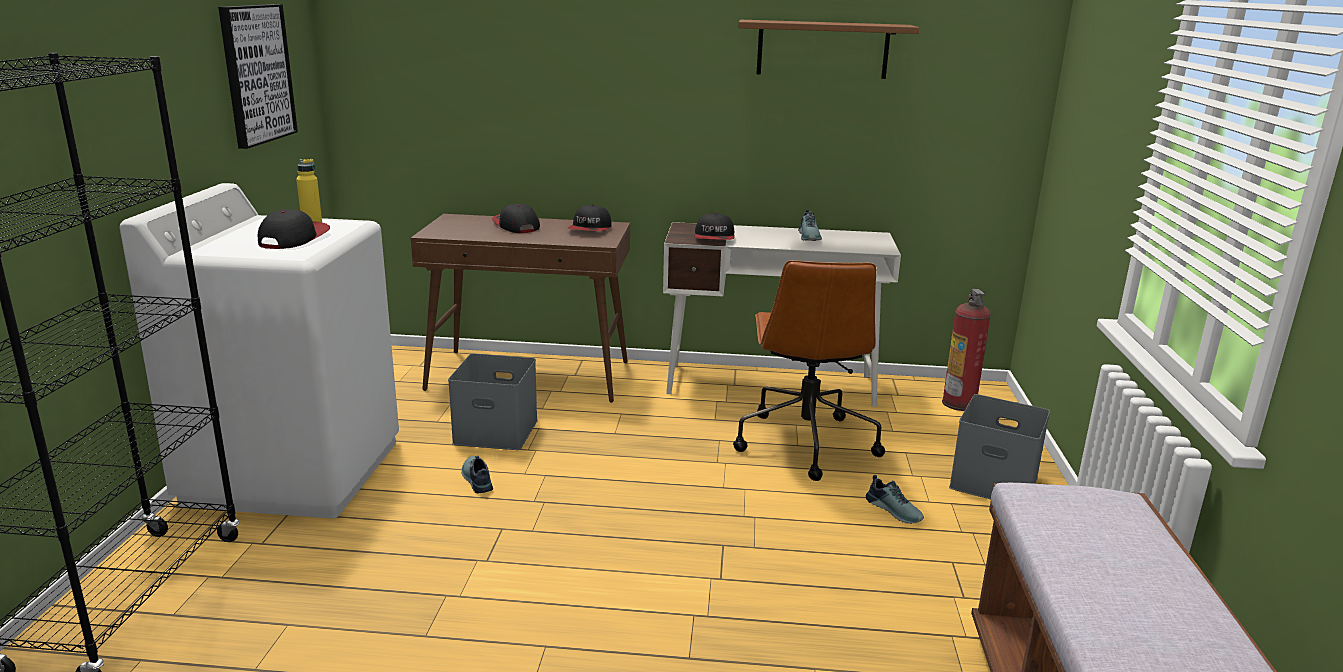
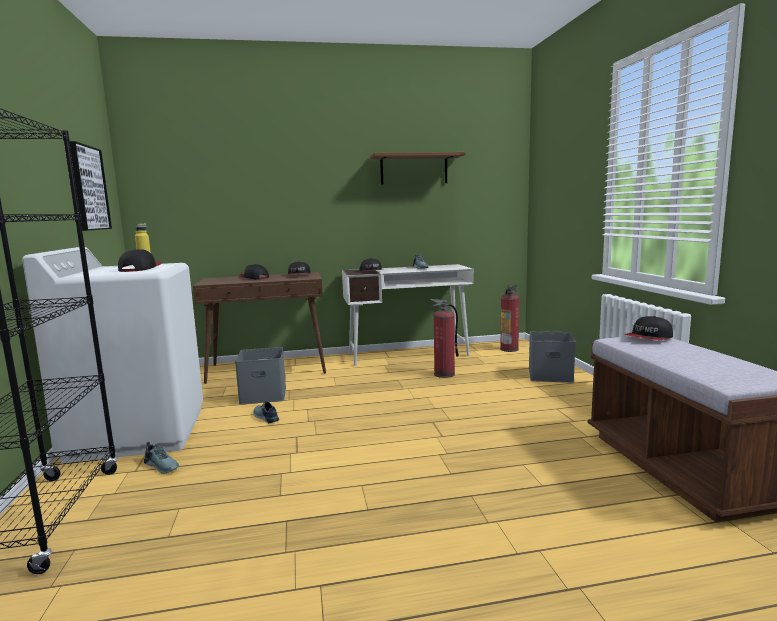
camera: 15 degrees left, 10 degrees down
(805, 442) = (444, 374): brown office chair -> fire extinguisher
(895, 510) = (511, 393): shoe -> shoe (163, 466)
(1095, 503) = (649, 338): none -> cap

